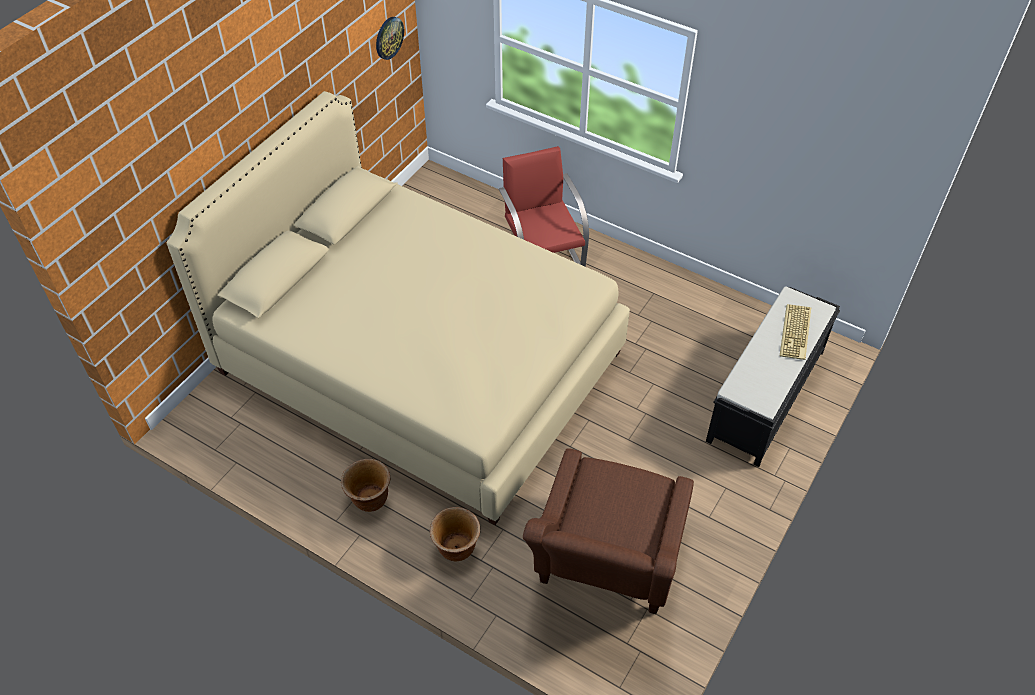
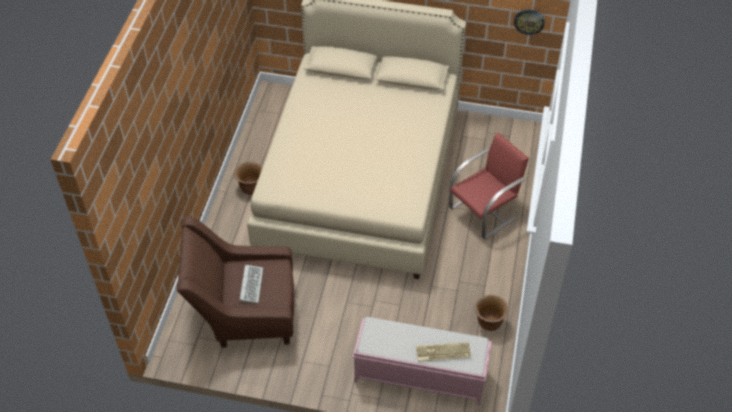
camera: 70 degrees right, 0 degrees up
(457, 549) = (232, 238): brown planter -> brown planter (489, 323)
(616, 513) = (251, 284): none -> keyboard
(765, 396) = (419, 375): black bench -> pink bench

